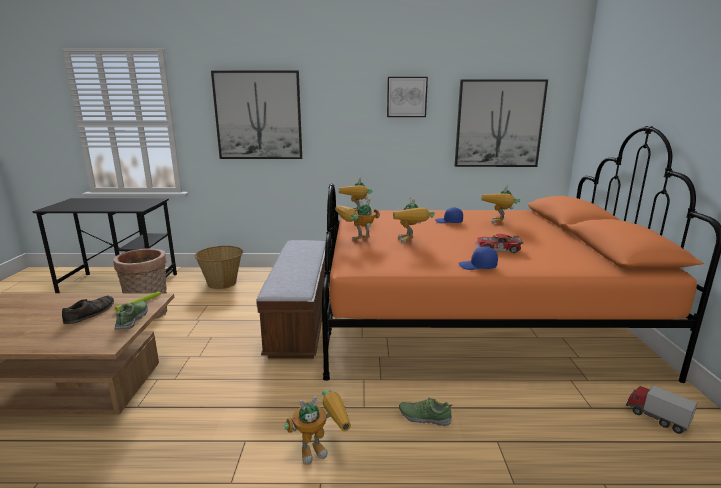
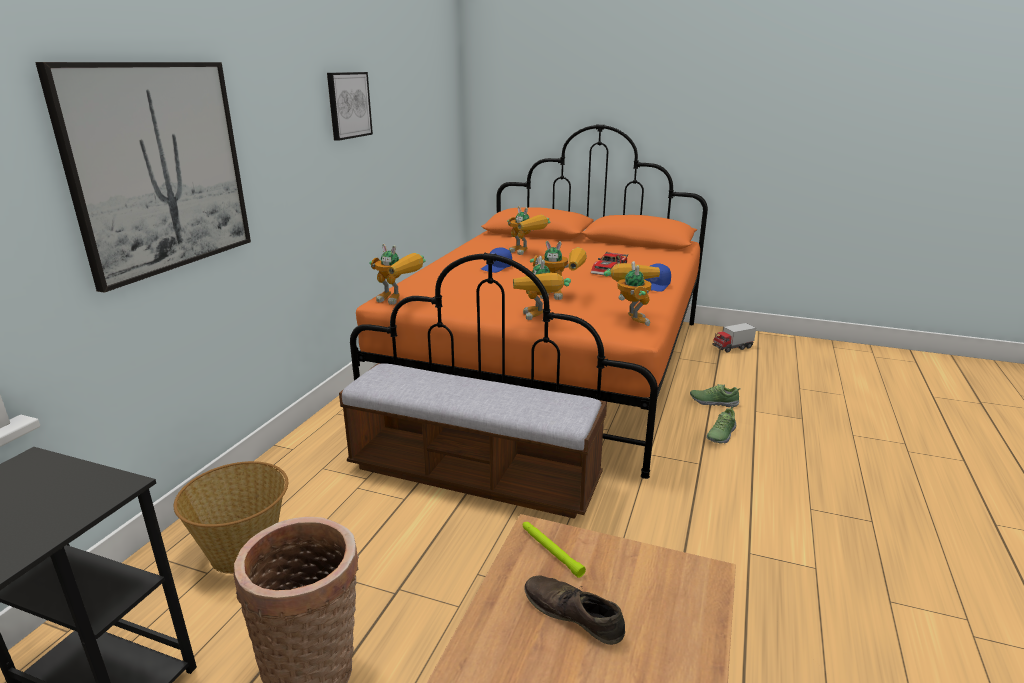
camera: 70 degrees left, 5 degrees up
(133, 319) = (619, 554): shoe -> shoe (713, 402)
(321, 448) = (762, 500): toy robot -> toy robot (630, 318)
(499, 124) = (421, 134): picture -> none

